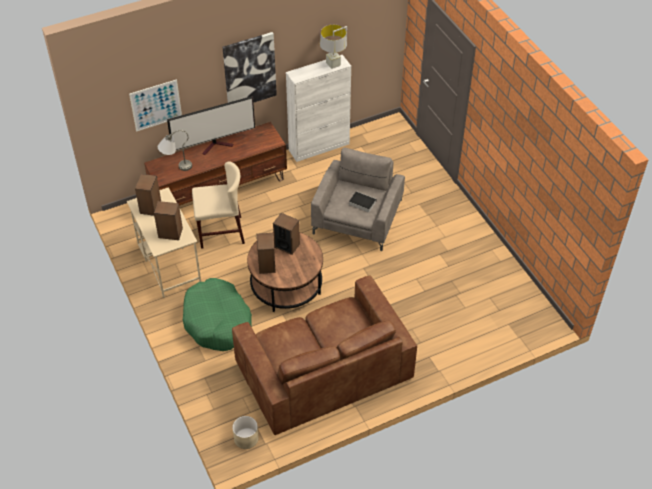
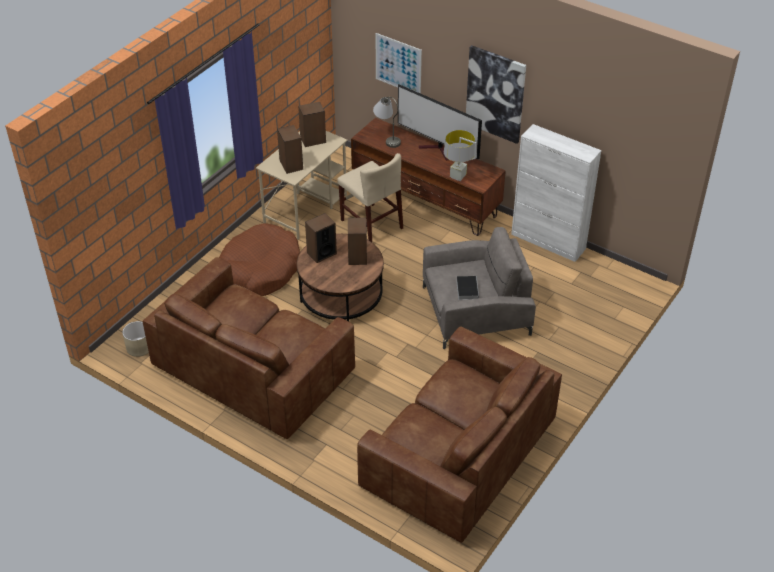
camera: 60 degrees right, 5 degrees down
(218, 322) = (260, 270): green dog bed -> brown dog bed
(333, 65) = (577, 150): grey table lamp -> grey table lamp (458, 176)
(483, 287) = (459, 454): none -> brown sofa

